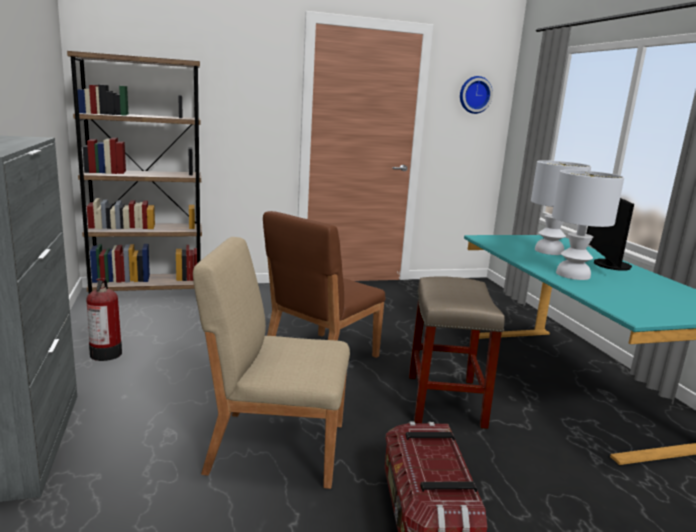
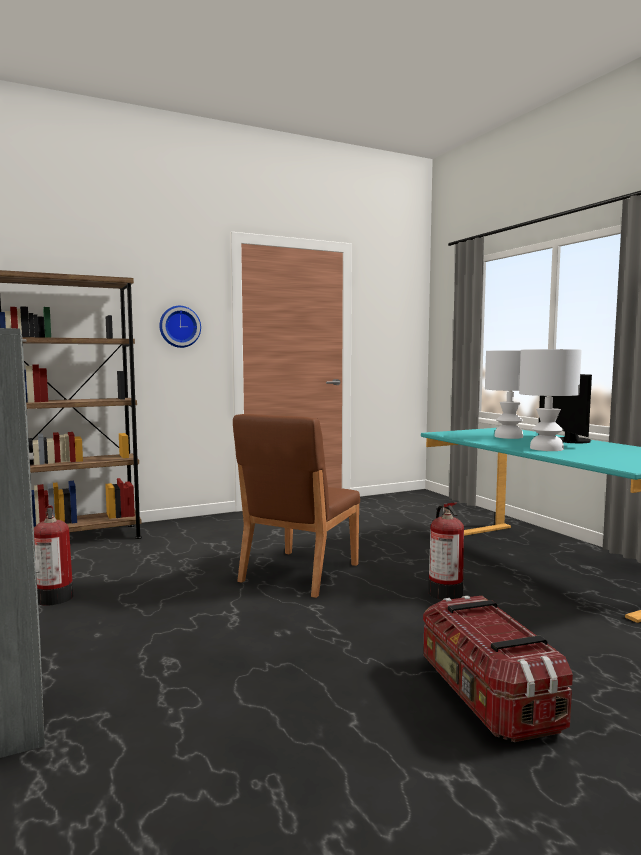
camera: 10 degrees left, 10 degrees down
(275, 446) = (294, 656): beige chair -> none
(444, 399) = (444, 592): beige stool -> fire extinguisher
(474, 95) = (395, 308): wall clock -> wall clock (179, 326)

